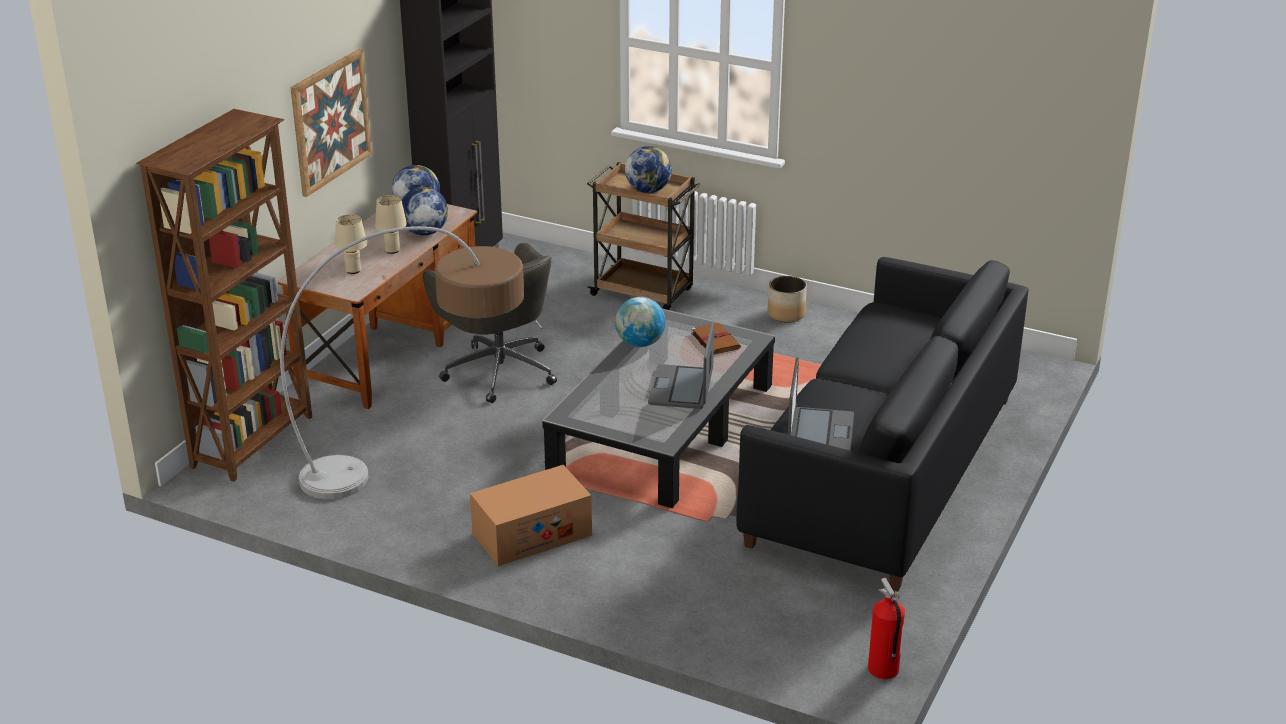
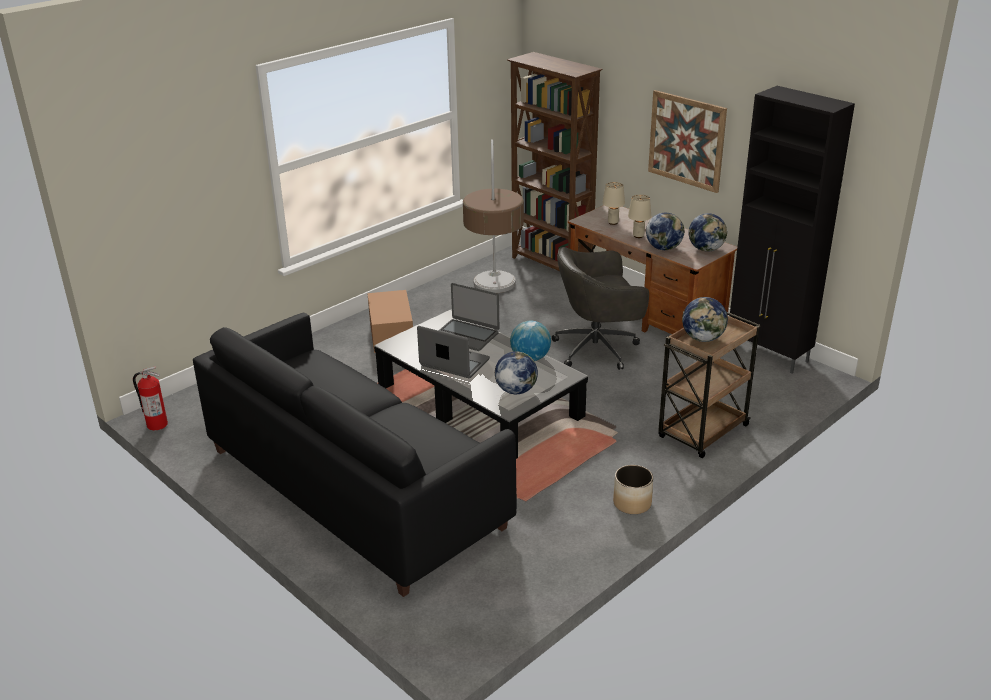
camera: 110 degrees right, 0 degrees up
(714, 340) = (516, 390): brown book -> globe
(819, 434) = (313, 373): laptop -> laptop (466, 335)

